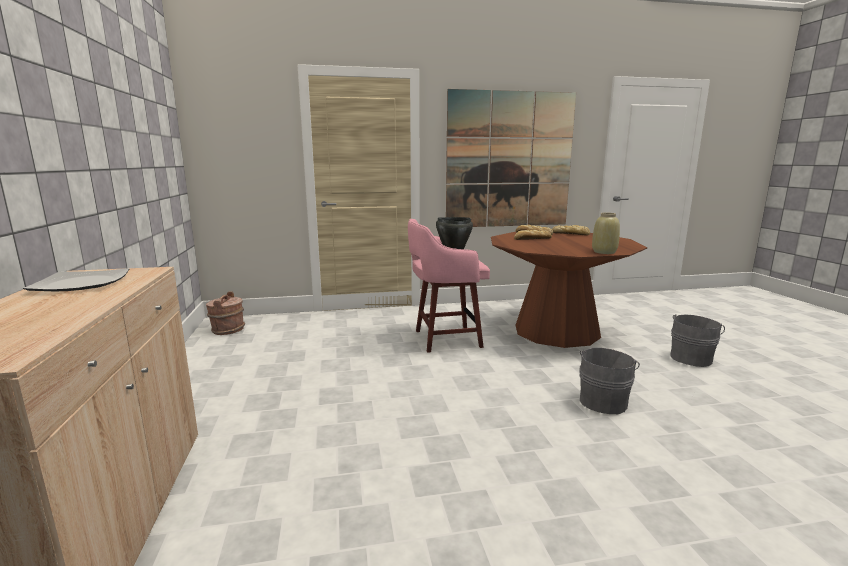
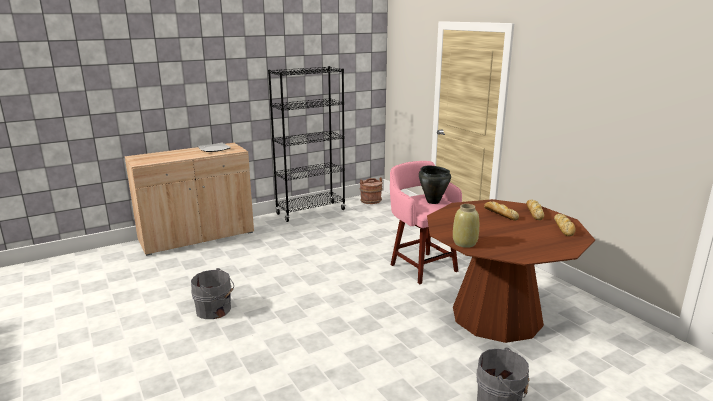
camera: 70 degrees right, 5 degrees up
(193, 373) = (311, 212): none -> black bookcase
(509, 160) = (585, 127): picture -> none
(603, 401) = (358, 343): grey bucket -> grey bucket (215, 310)

